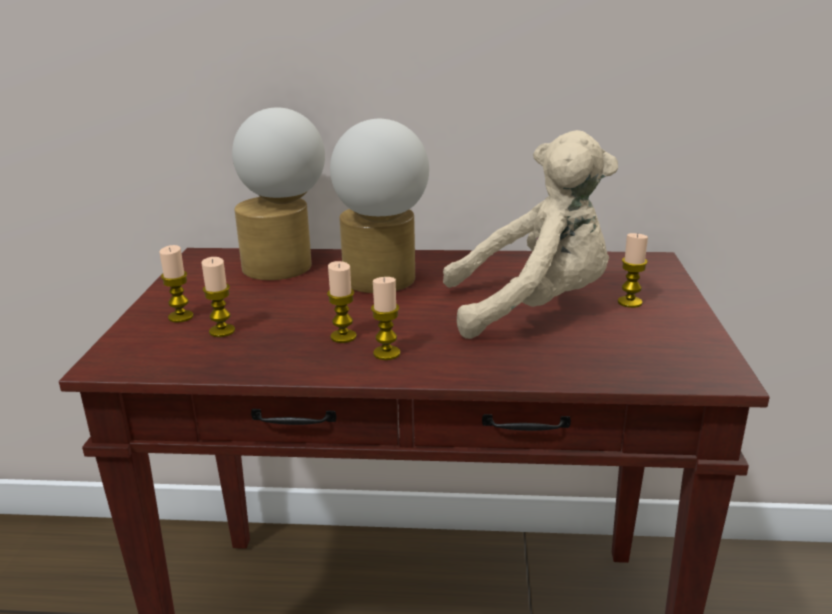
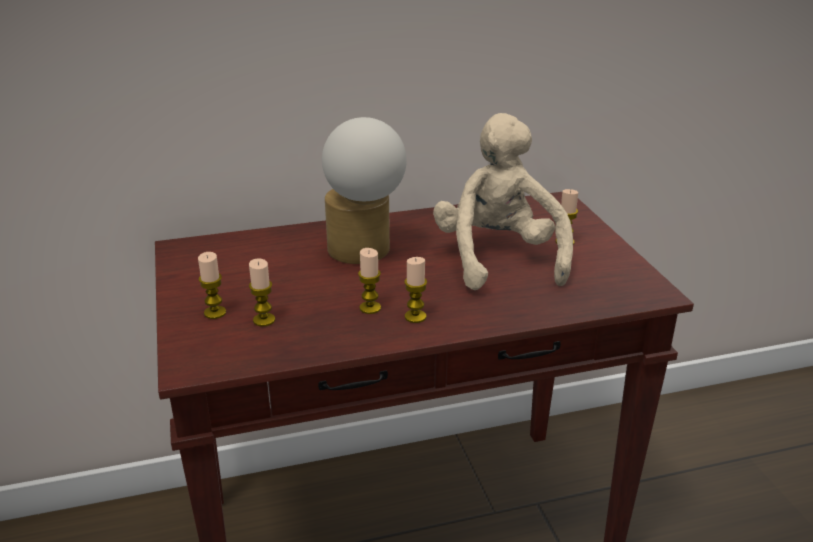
camera: 20 degrees left, 5 degrees up
(286, 264) = (266, 245): table lamp -> none
(533, 308) = (498, 258): beige plush toy -> beige plush toy turned 75 degrees counterclockwise

